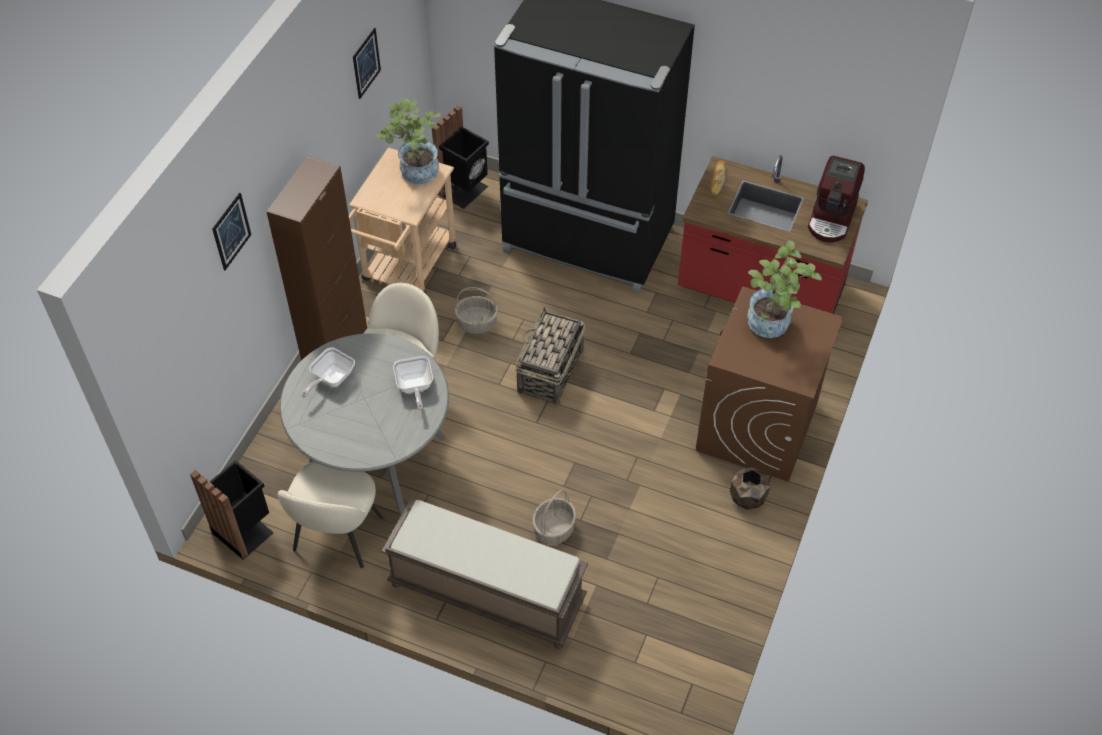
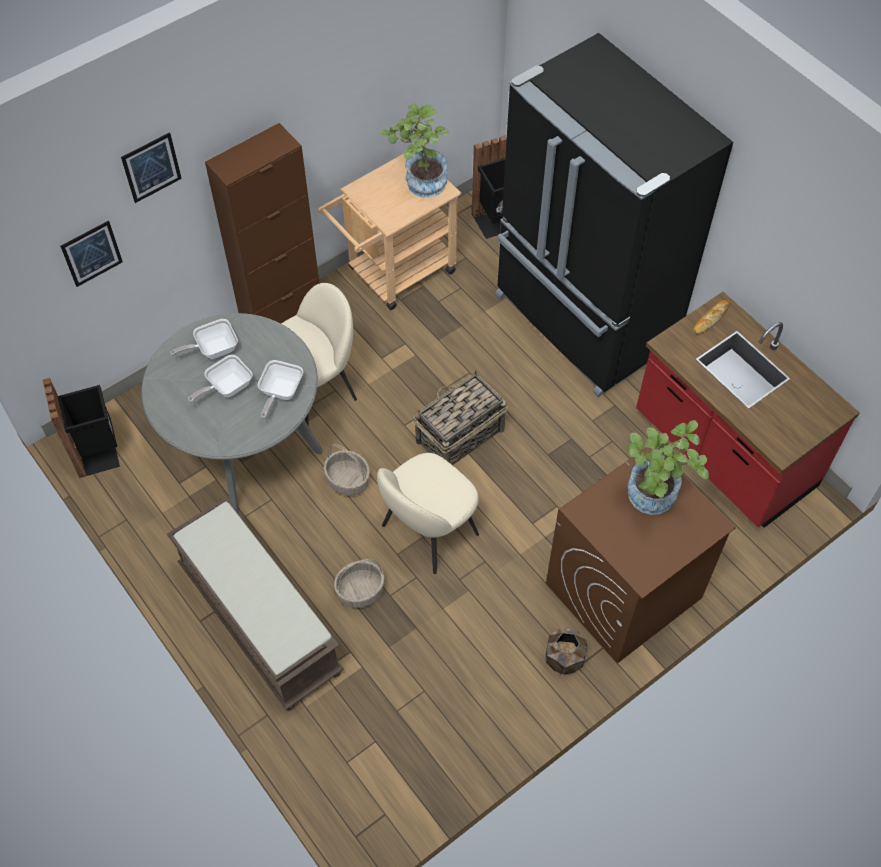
camera: 30 degrees right, 5 degrees up
(337, 536) = (169, 497): beige chair -> beige chair (428, 531)
(365, 404) = (226, 388): none -> frying pan
(366, 63) = (397, 53): picture -> picture (92, 253)
(477, 323) = (424, 356): basket -> basket (348, 480)
(832, 218) = (805, 414): coffee machine -> none

